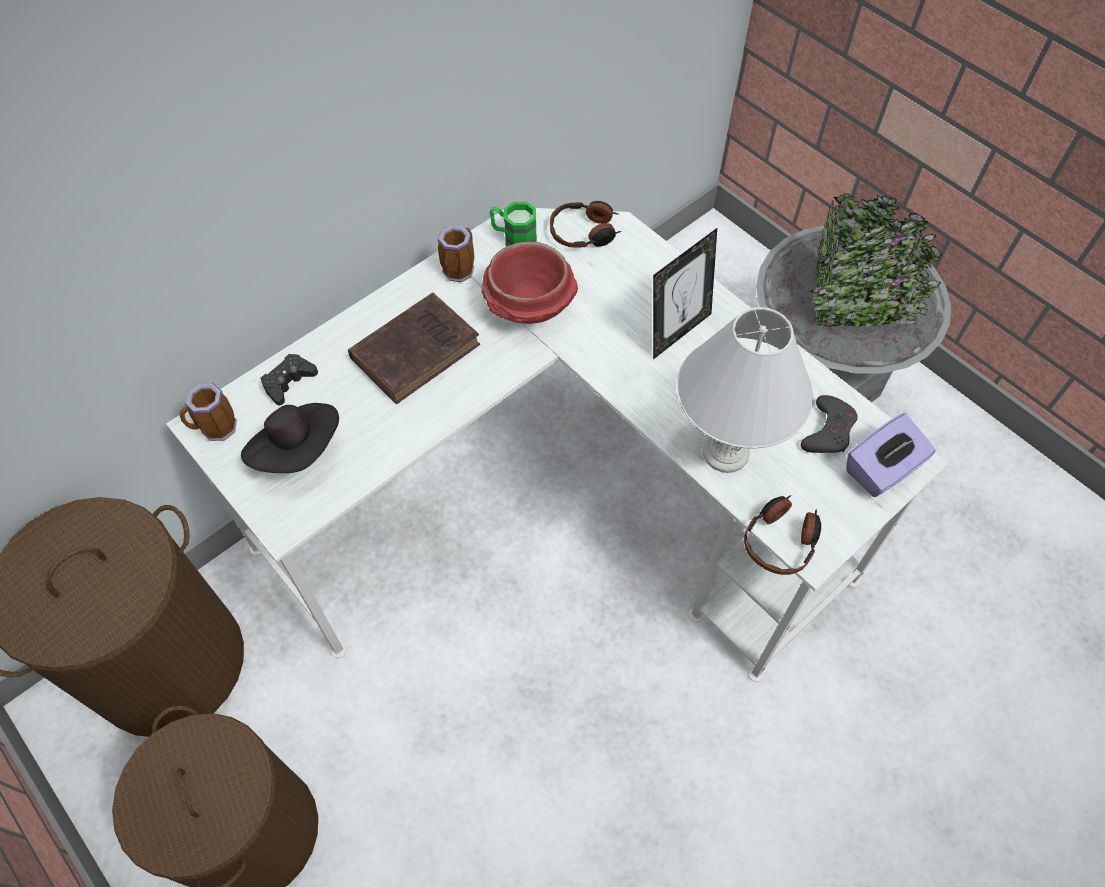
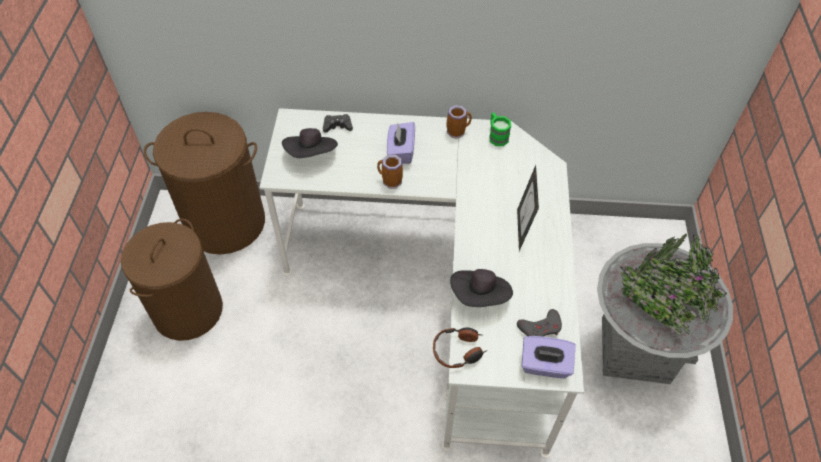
camera: 45 degrees right, 5 degrees down
(216, 430) = (292, 124): mug -> mug (390, 181)
(418, 350) = (401, 151): brown book -> purple tissue box
(529, 307) = (468, 169): red bowl -> none
(584, 232) = (532, 156): headphones -> none
(677, 332) = (522, 230): picture frame -> picture frame turned 90 degrees clockwise
(726, 452) = (480, 296): white table lamp -> black hat

